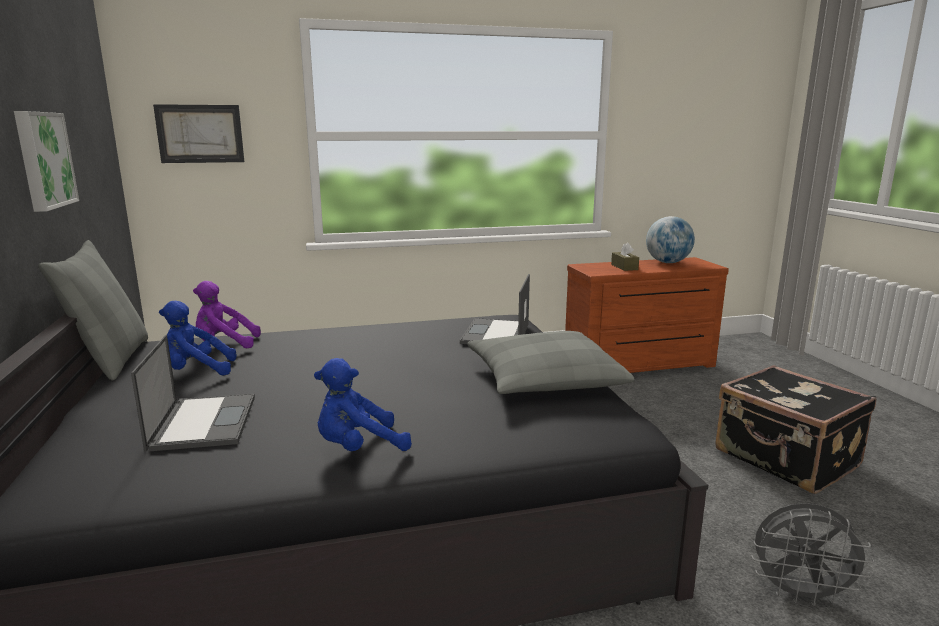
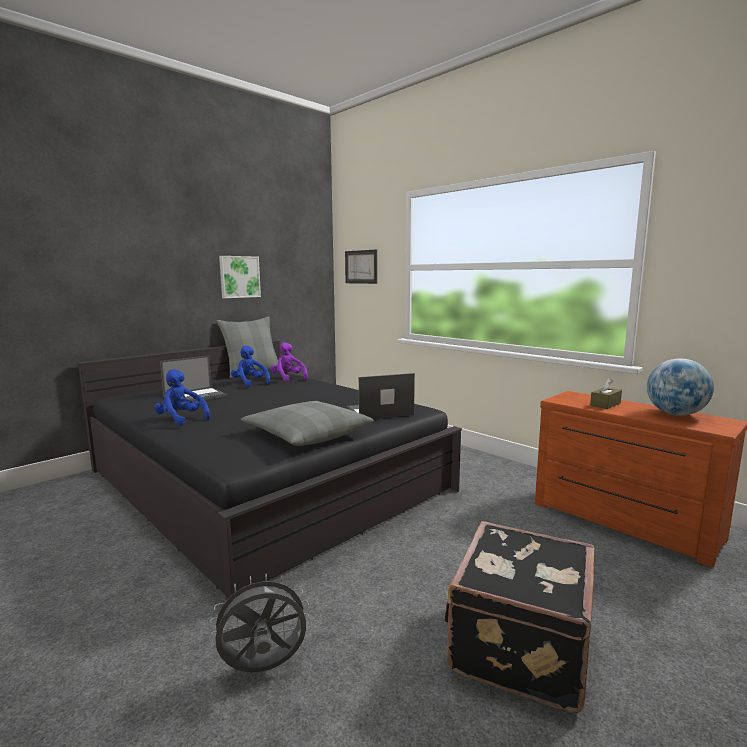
camera: 60 degrees right, 5 degrees down
(800, 594) = (263, 669): grey fan -> grey fan turned 90 degrees clockwise

